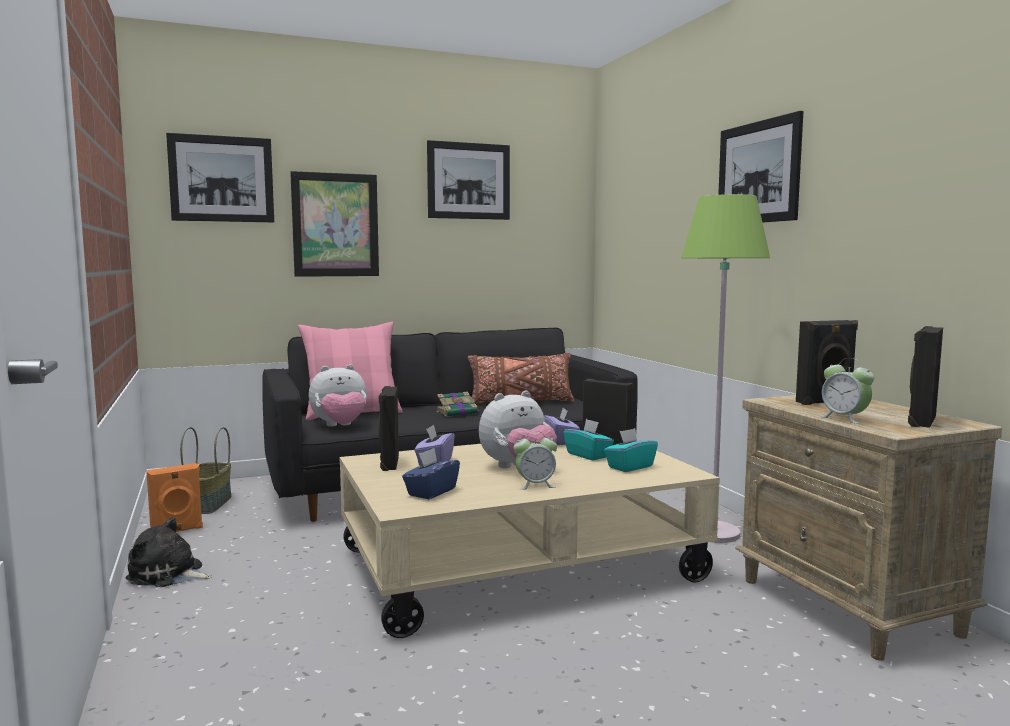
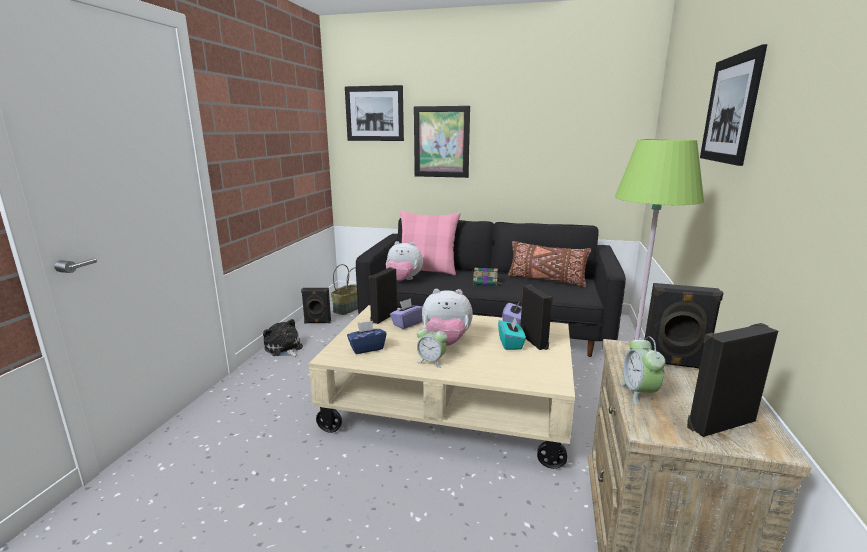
camera: 35 degrees right, 10 degrees up
(177, 531) = (317, 322): orange speaker -> black speaker
(468, 181) = (540, 106): picture -> none
(630, 467) = (521, 364): turquoise tissue box -> none

